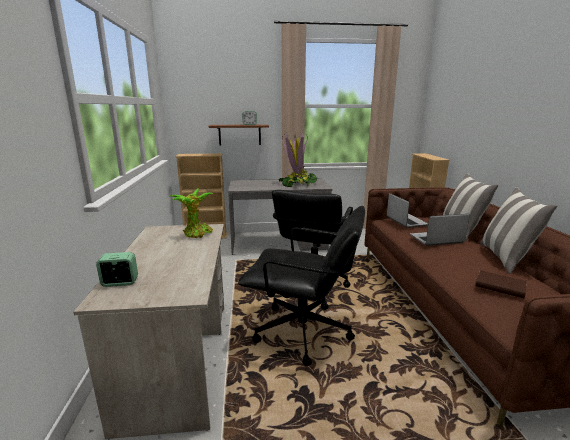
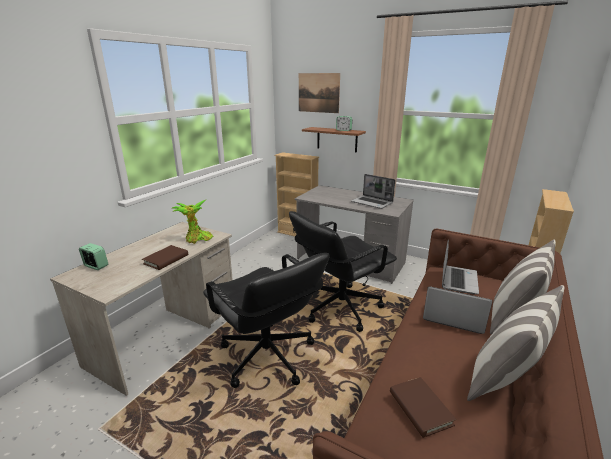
camera: 35 degrees right, 5 degrees up
(197, 255) = (166, 259): none -> brown book
(216, 90) = (318, 93): none -> picture
(298, 184) = (372, 203): potted plant -> laptop

